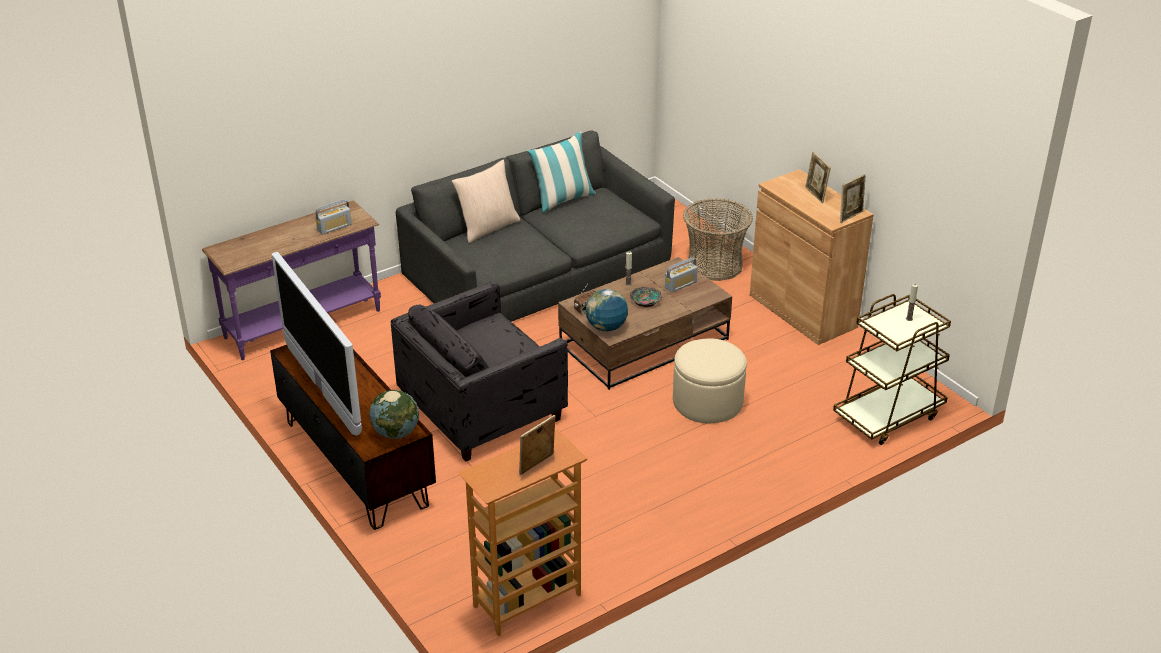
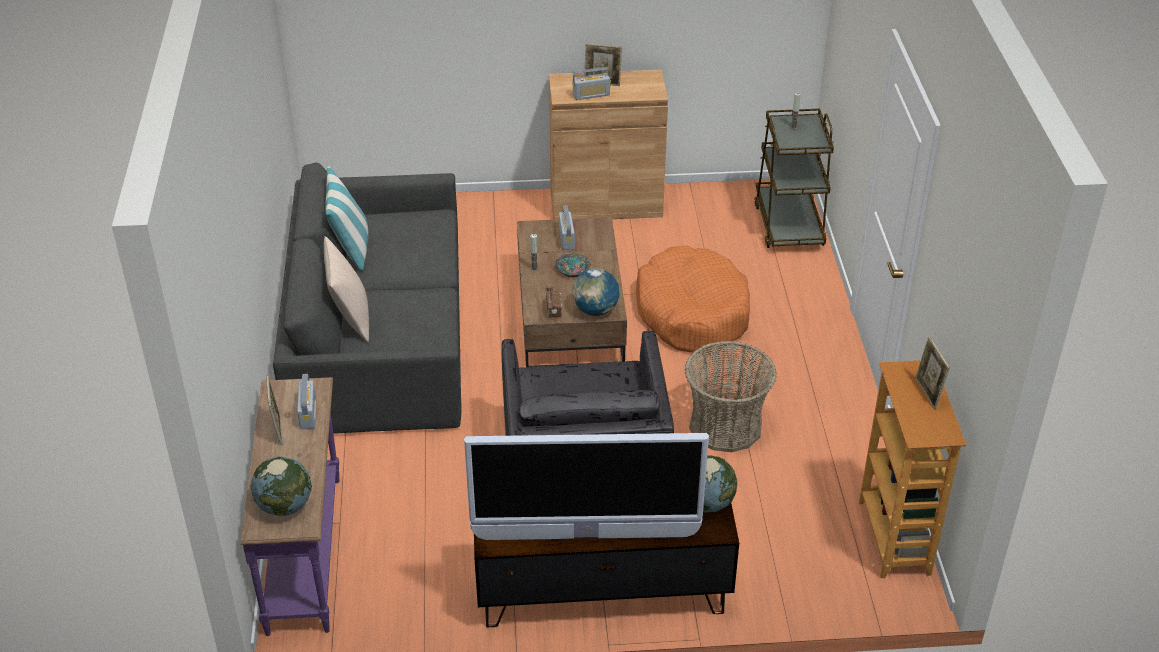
camera: 60 degrees left, 5 degrees up
(243, 251) = (285, 506): none -> globe
(707, 402) = (692, 313): beige ottoman -> orange dog bed
(714, 265) = (486, 221): basket -> basket (725, 426)
(792, 195) = (591, 95): none -> radio
(850, 216) = (655, 81): picture frame -> picture frame (278, 430)

